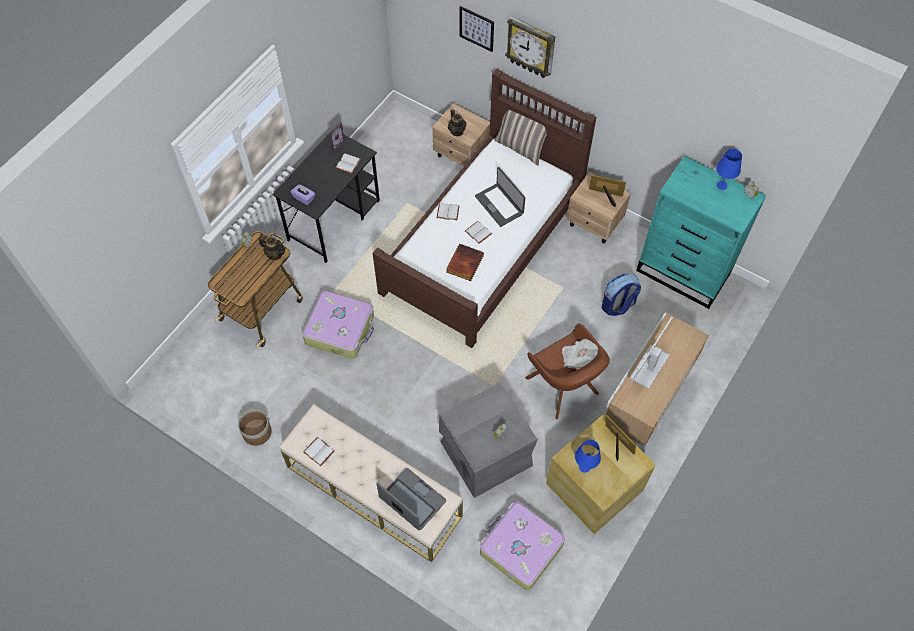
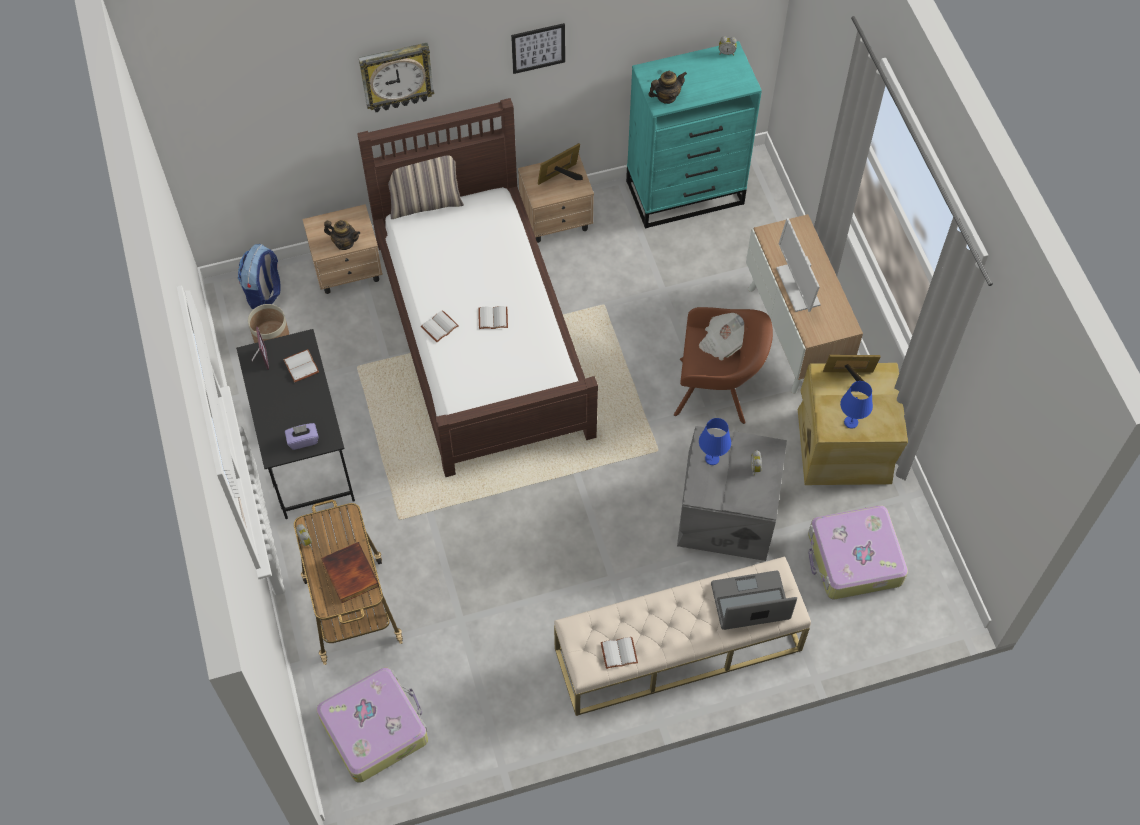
camera: 50 degrees left, 0 degrees up
(257, 432) = (505, 718): planter -> planter (271, 335)
(275, 254) = (346, 521): teapot -> teapot (666, 97)
(340, 329) = (455, 545): suitcase -> suitcase (375, 728)
(464, 263) = (517, 358): book -> book (349, 574)
(476, 28) = (312, 104): picture -> picture (538, 48)
(499, 205) = (478, 274): laptop -> none
(618, 305) = (669, 274): backpack -> backpack (264, 292)
(722, 185) = (695, 64): blue table lamp -> blue table lamp (712, 458)

